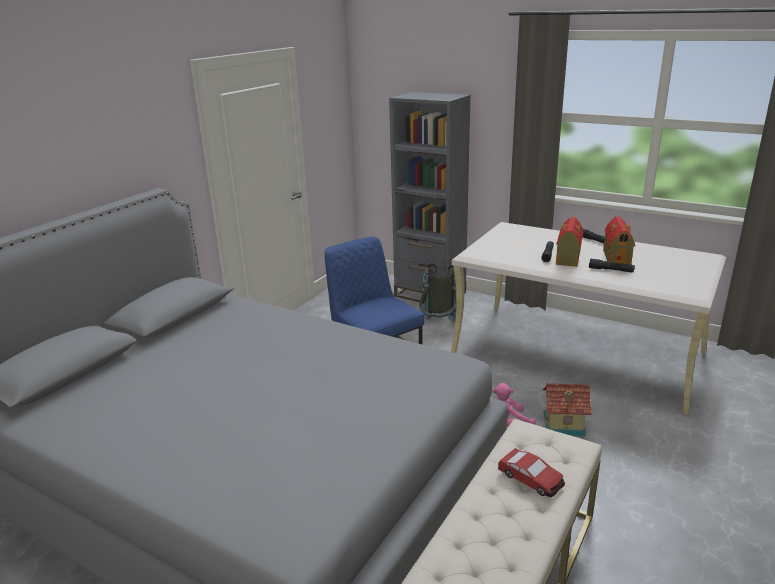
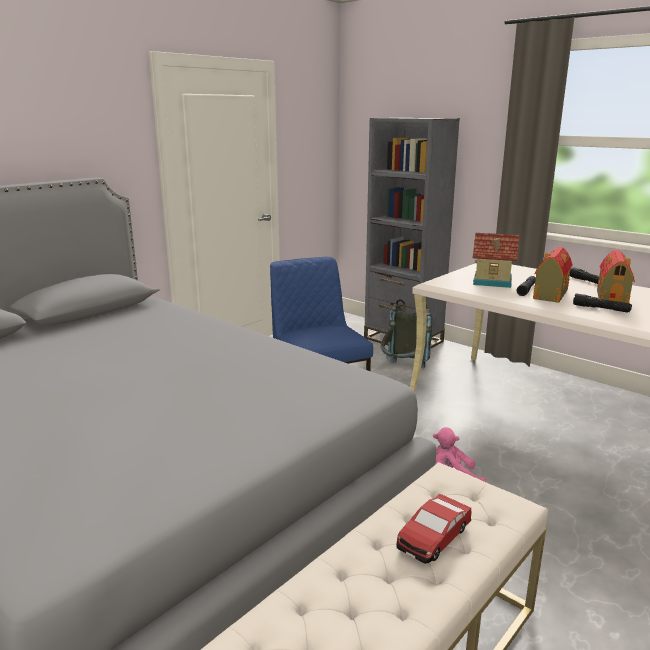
camera: 10 degrees right, 5 degrees down
(531, 479) = (433, 537): toy car -> toy car turned 75 degrees clockwise
(564, 425) = (522, 491): toy house -> toy house (492, 282)

